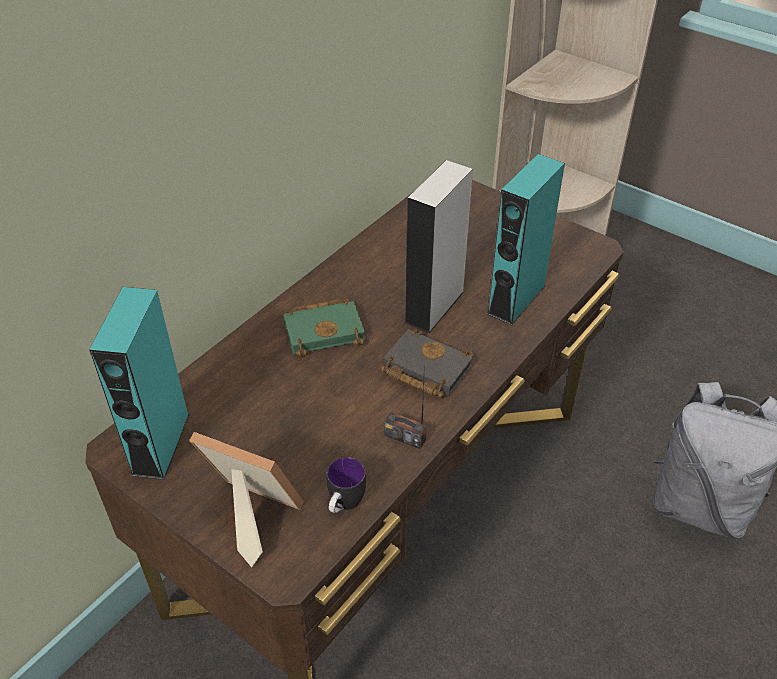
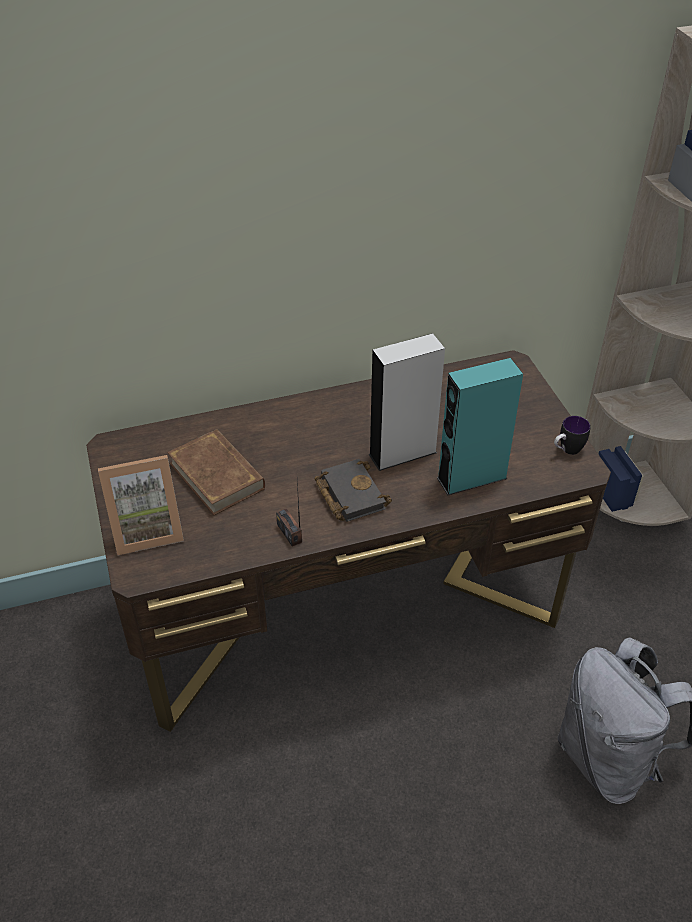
camera: 35 degrees right, 0 degrees up
(161, 444) = (136, 456): turquoise speaker -> none
(250, 516) = (146, 529): picture frame -> picture frame turned 105 degrees clockwise
(273, 418) = (217, 475): none -> brown book
(325, 330) = (308, 432): green book -> none
(344, 506) = (208, 555): mug -> mug (566, 451)

